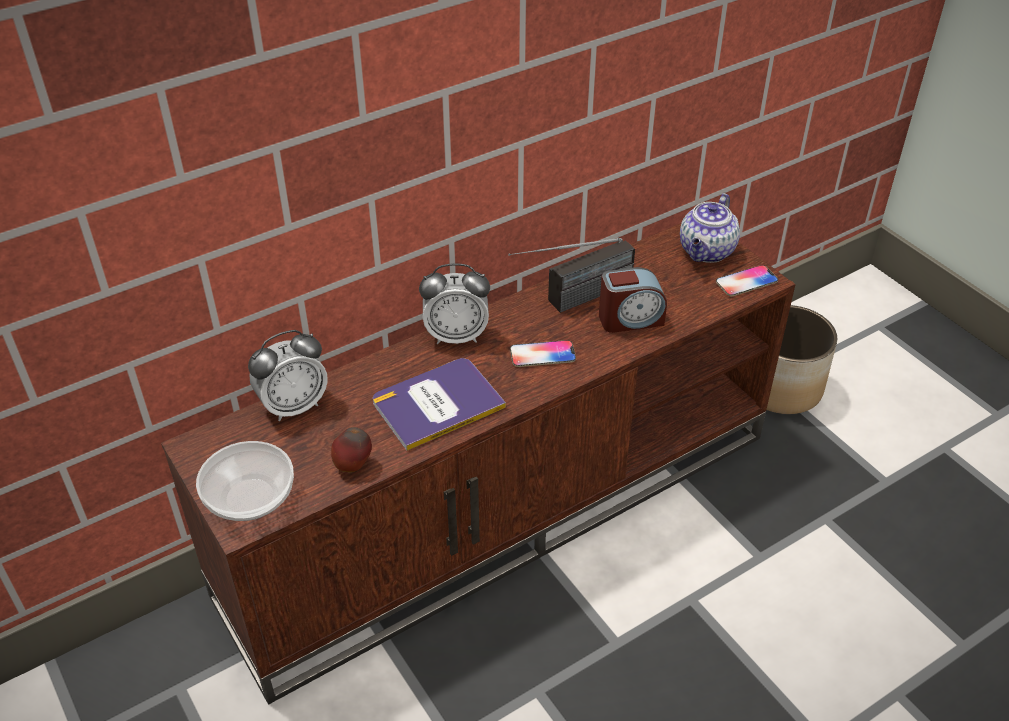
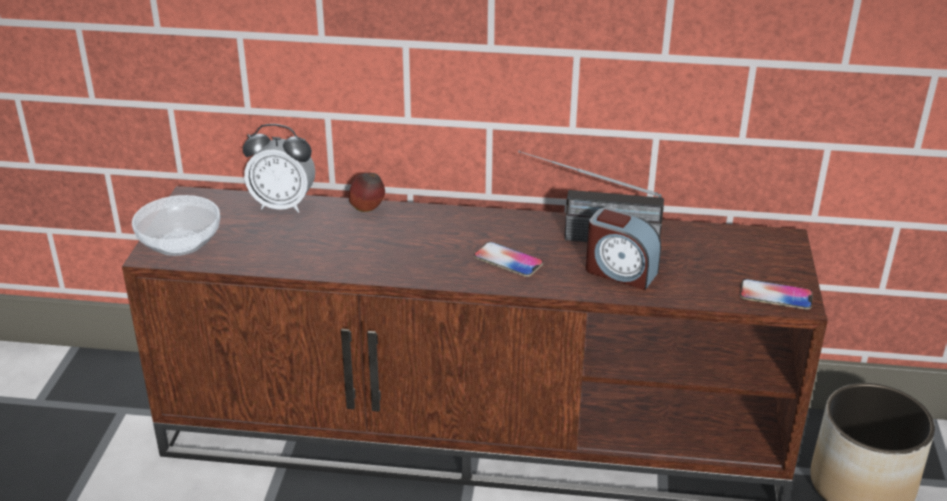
camera: 40 degrees right, 10 degrees down
(353, 465) = (269, 259): apple -> apple (368, 210)
(437, 404) = (381, 252): book -> none
(456, 336) = (458, 217): alarm clock -> none
(707, 252) = (767, 257): teapot -> none

